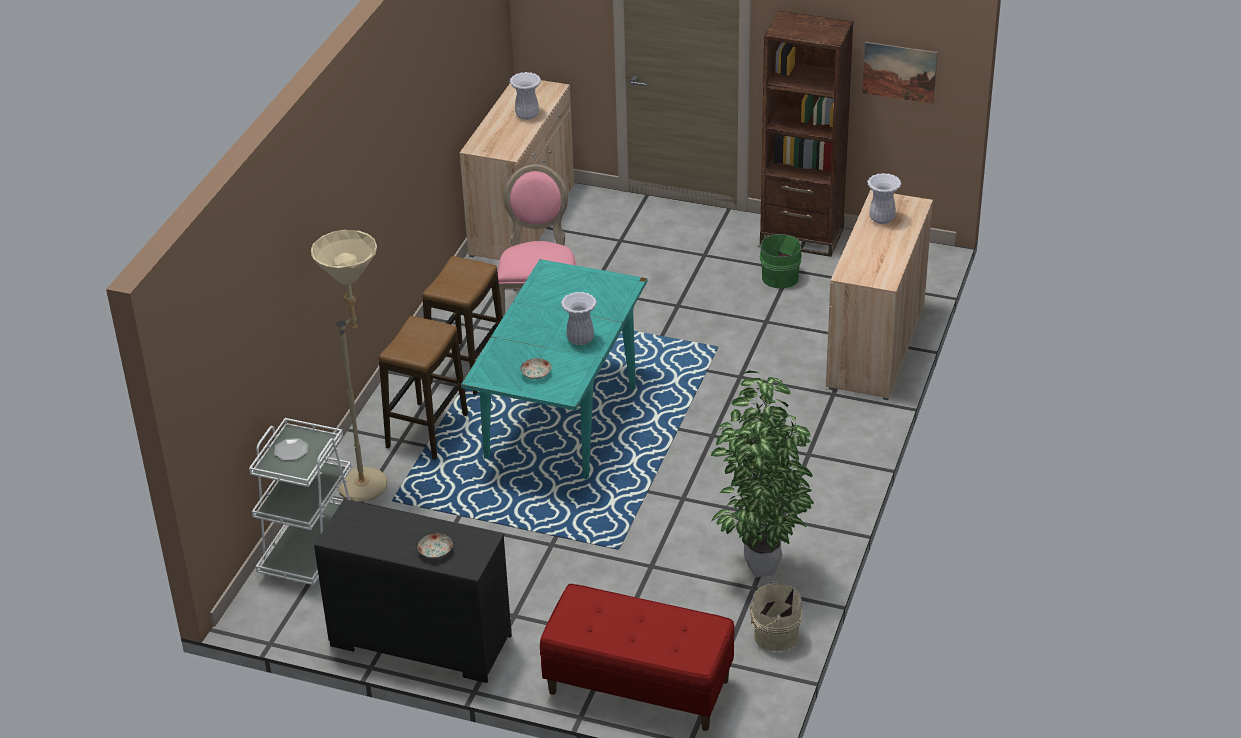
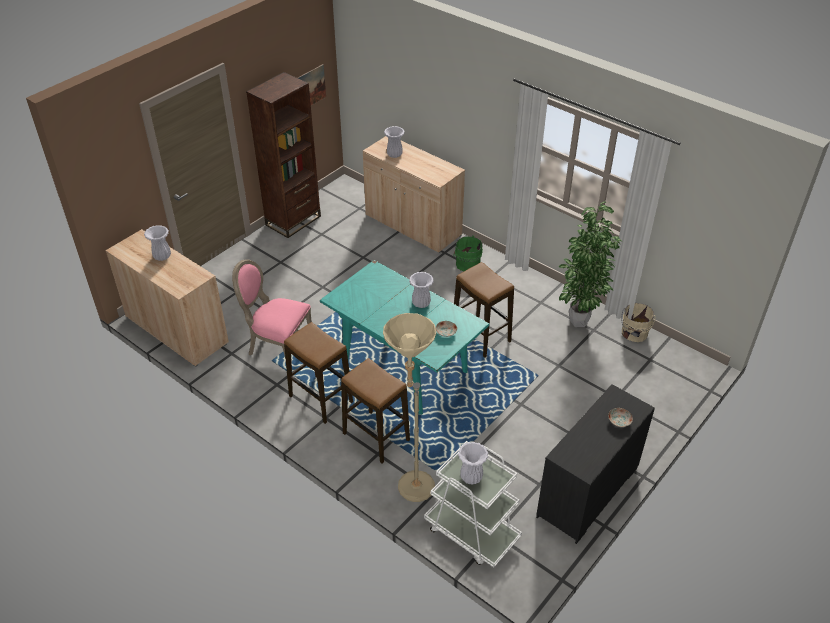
camera: 70 degrees left, 5 degrees up
(291, 451) = (471, 478): plate -> white vase
(638, 687) = (660, 399): red bench -> none
(667, 475) = (481, 336): none -> stool
(780, 276) = (324, 239): green bucket -> green bucket (466, 264)

